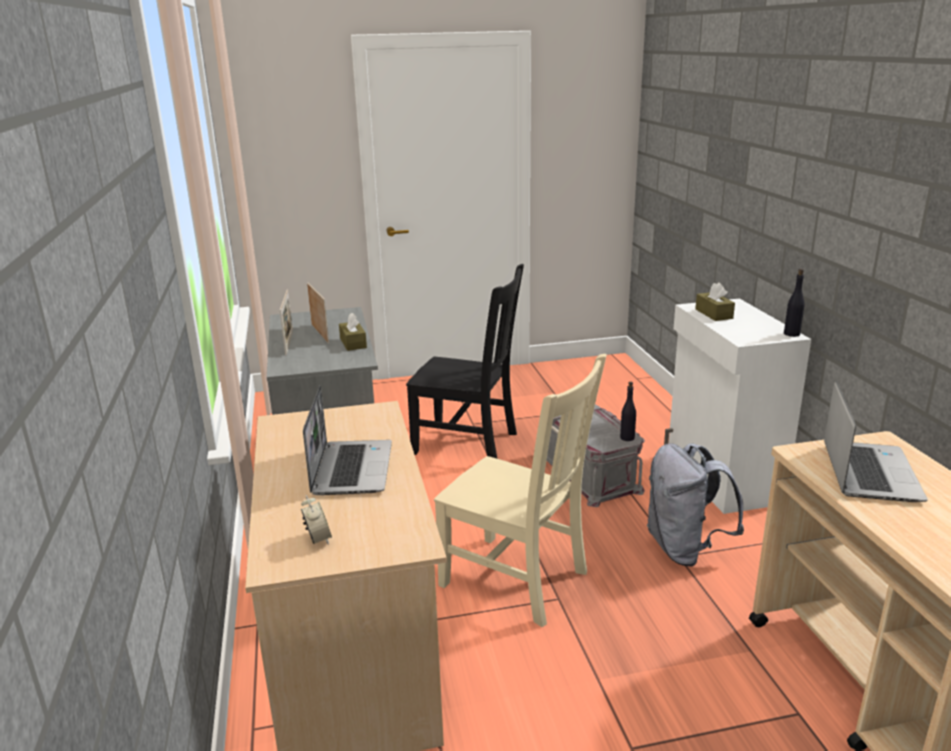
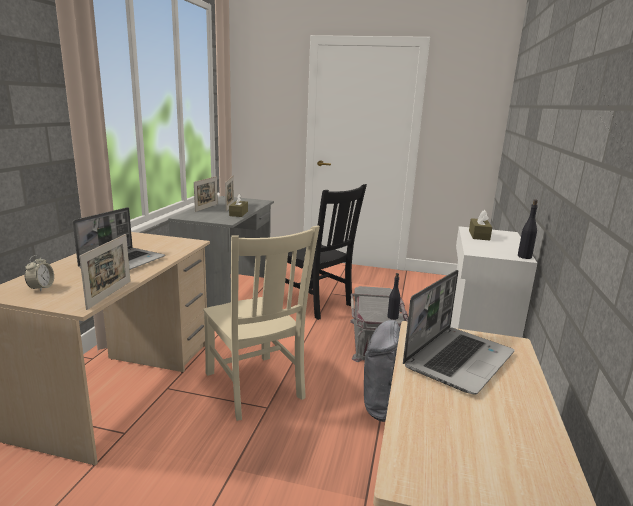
camera: 25 degrees right, 5 degrees down
(421, 518) = (109, 294): none -> picture frame

